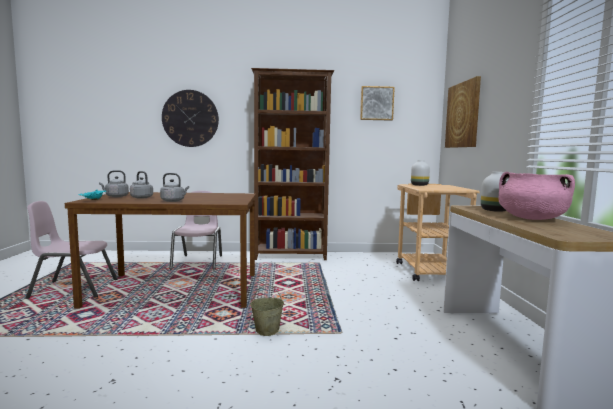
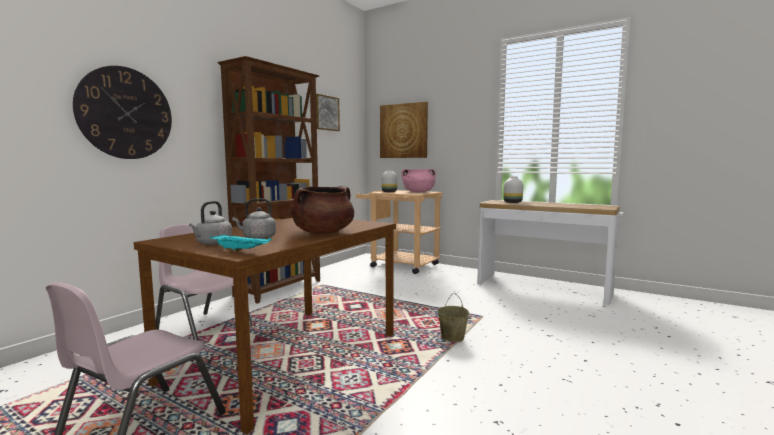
camera: 55 degrees left, 0 degrees up
(174, 201) = (323, 232): grey kettle -> brown cooking pot
(531, 218) = (548, 204): pink cooking pot -> pink cooking pot (418, 192)

